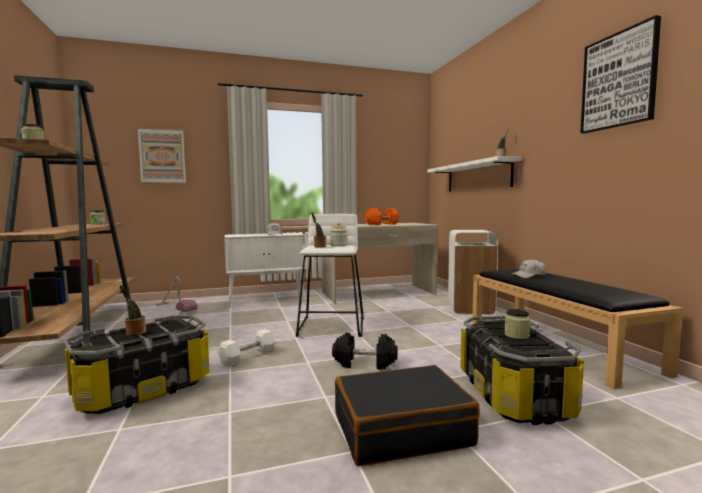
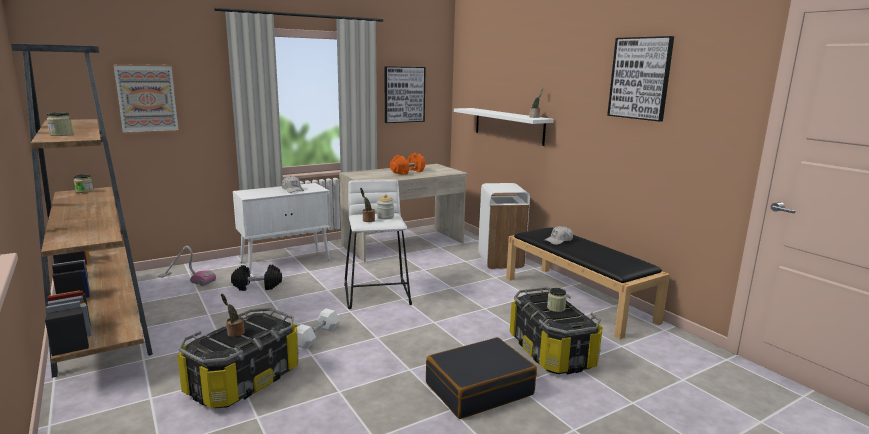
camera: 15 degrees left, 10 degrees up
(364, 363) = (427, 333): black dumbbell -> black dumbbell (257, 286)
(383, 161) = (404, 94): none -> picture

